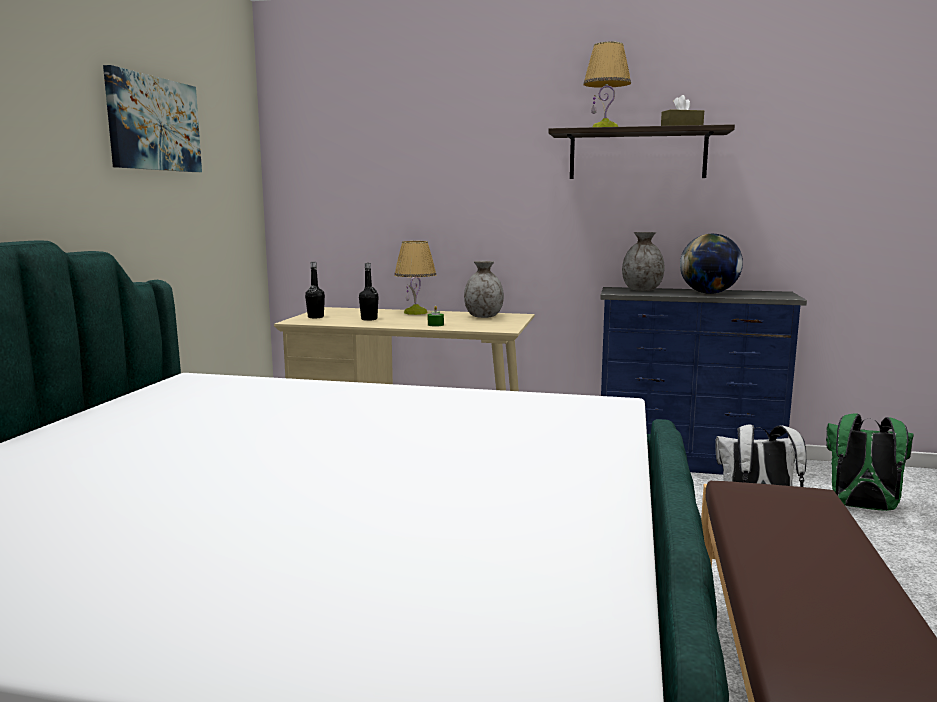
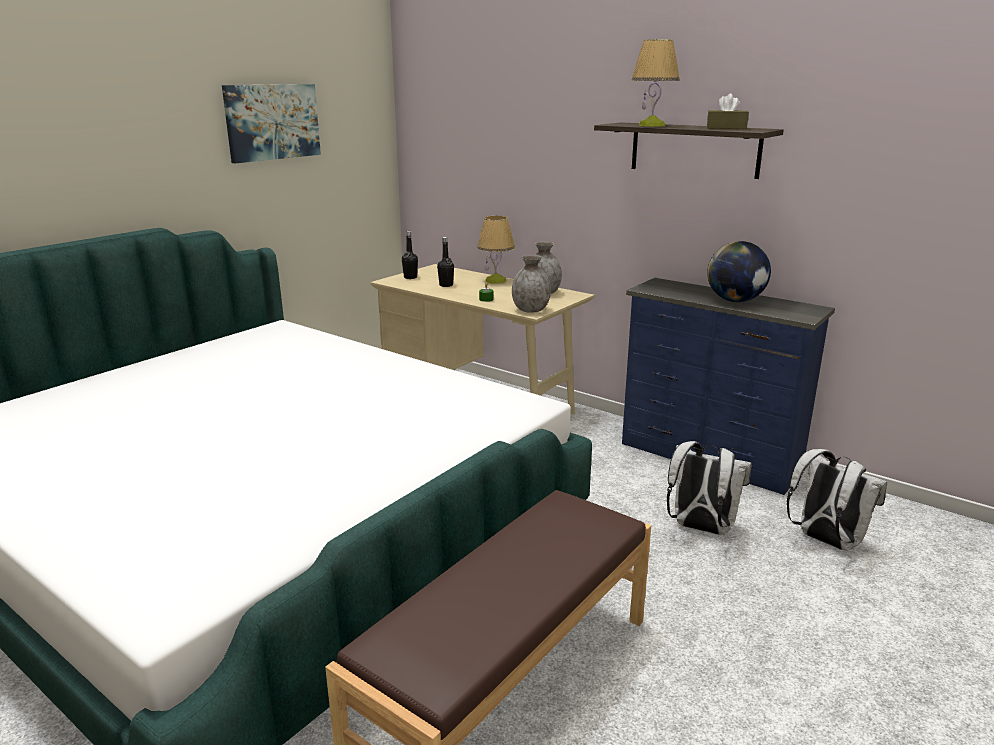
camera: 25 degrees right, 10 degrees up
(642, 290) = (679, 287): grey vase -> grey vase (531, 310)
(861, 507) = (825, 540): green backpack -> white backpack

